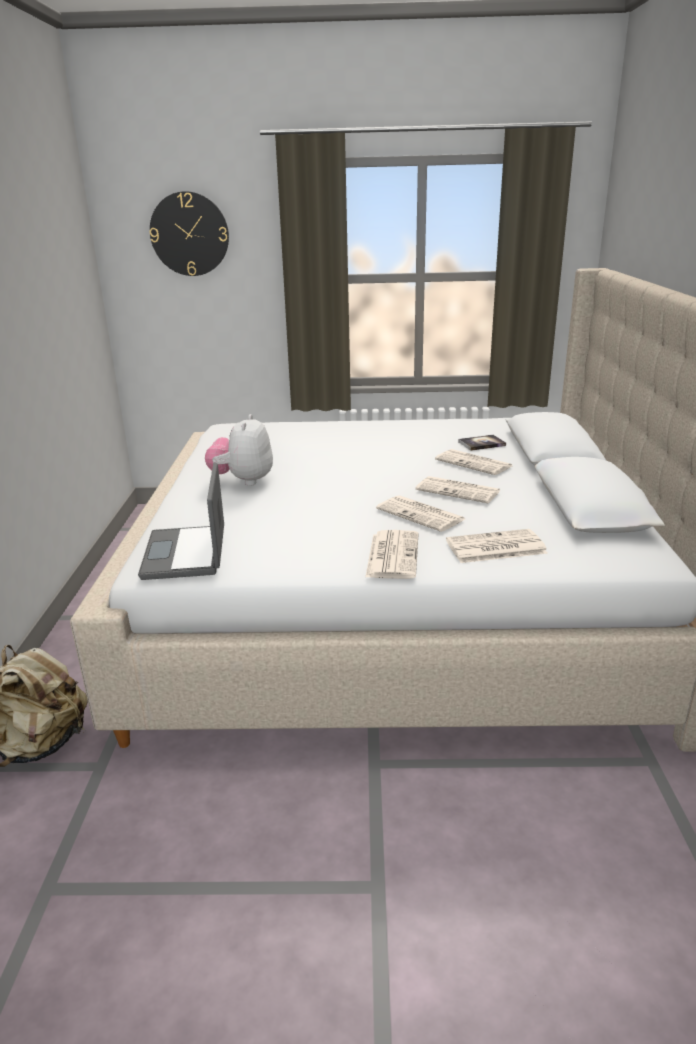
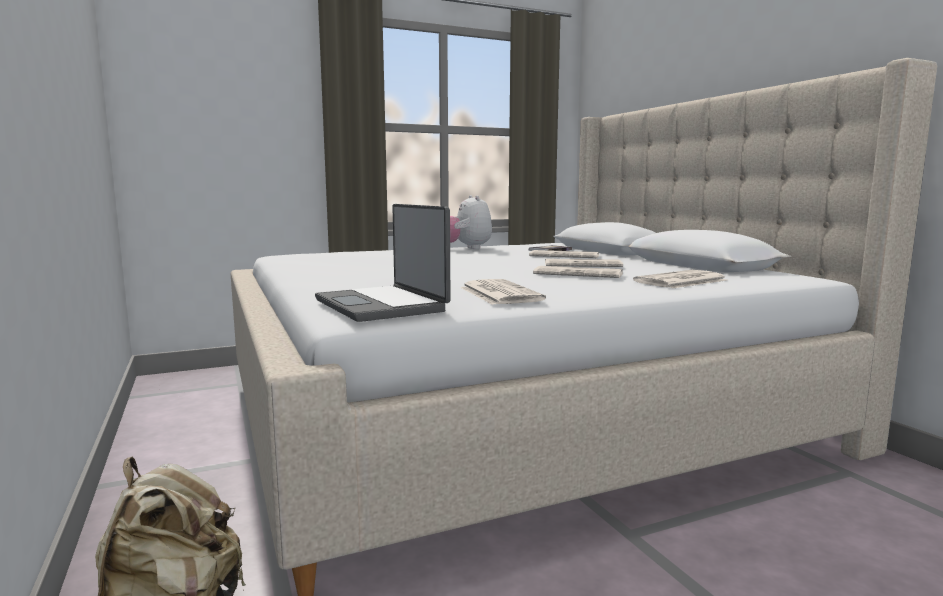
camera: 25 degrees left, 15 degrees down
(189, 234) = (219, 71): wall clock -> none
(243, 480) = (360, 272): plush toy -> plush toy (466, 248)
(392, 555) = (603, 290): newspaper -> newspaper (498, 293)

